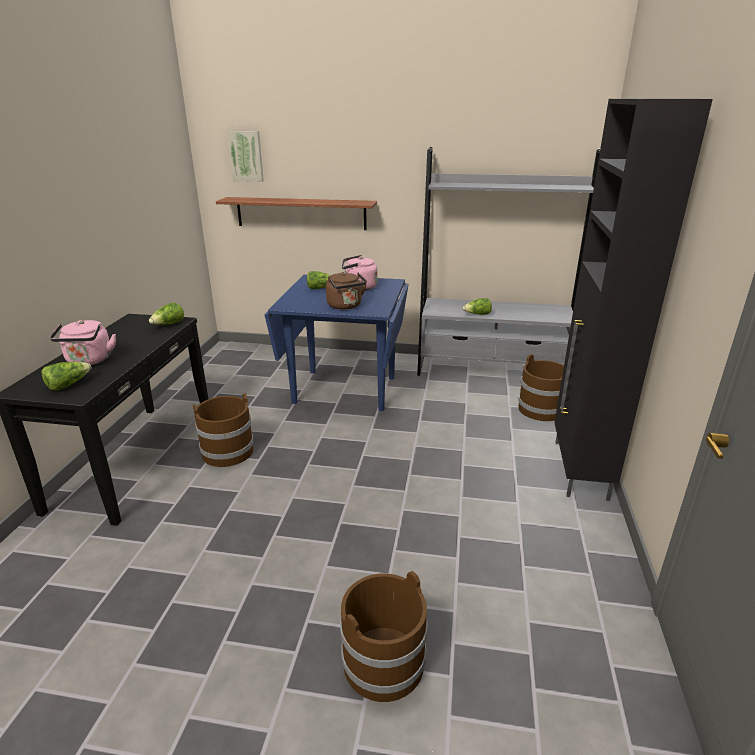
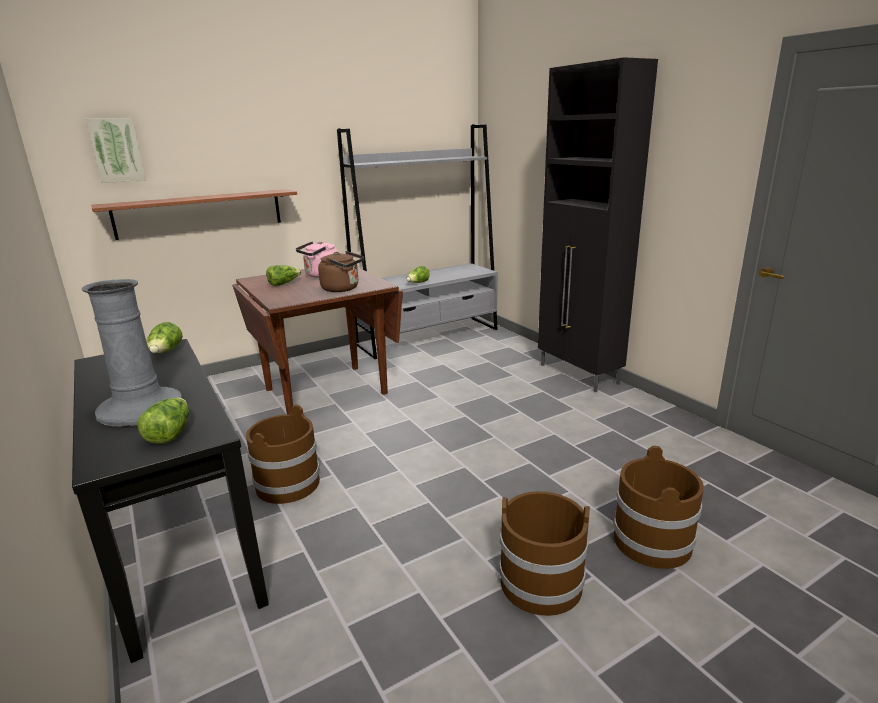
camera: 40 degrees left, 5 degrees down
(89, 361) = (140, 408): pink kettle -> grey vase
(344, 390) = (326, 391): blue dining table -> brown dining table
(541, 409) = (501, 349): brown bucket -> brown bucket (541, 582)

